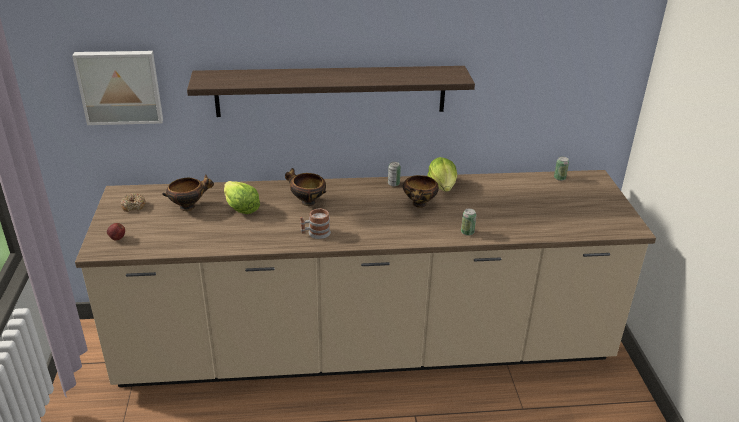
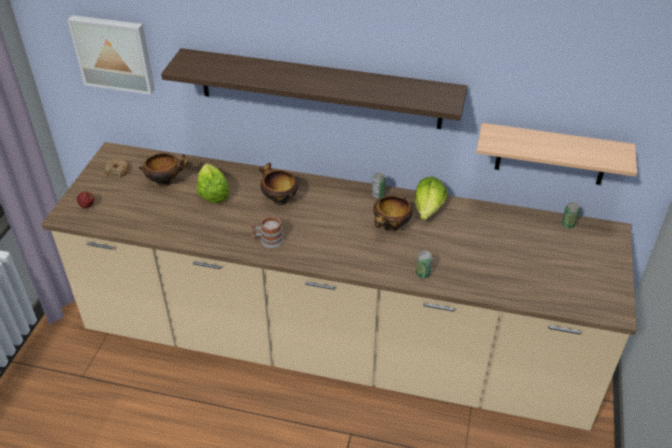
camera: 20 degrees right, 10 degrees up
(537, 119) = (551, 154): none -> shelf

